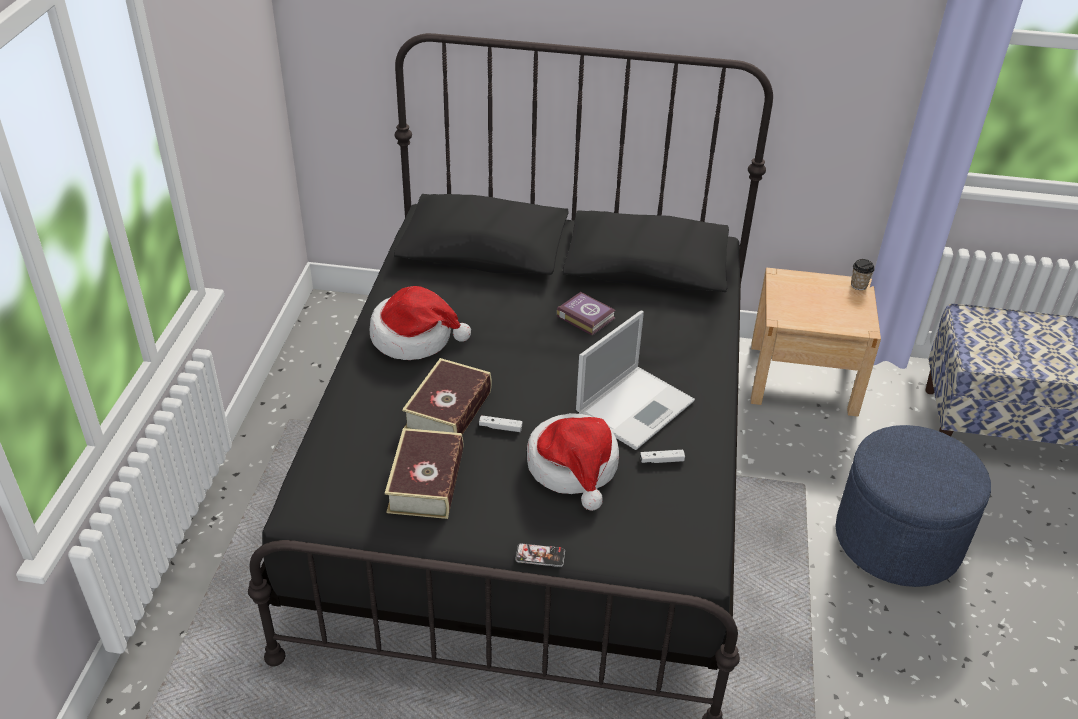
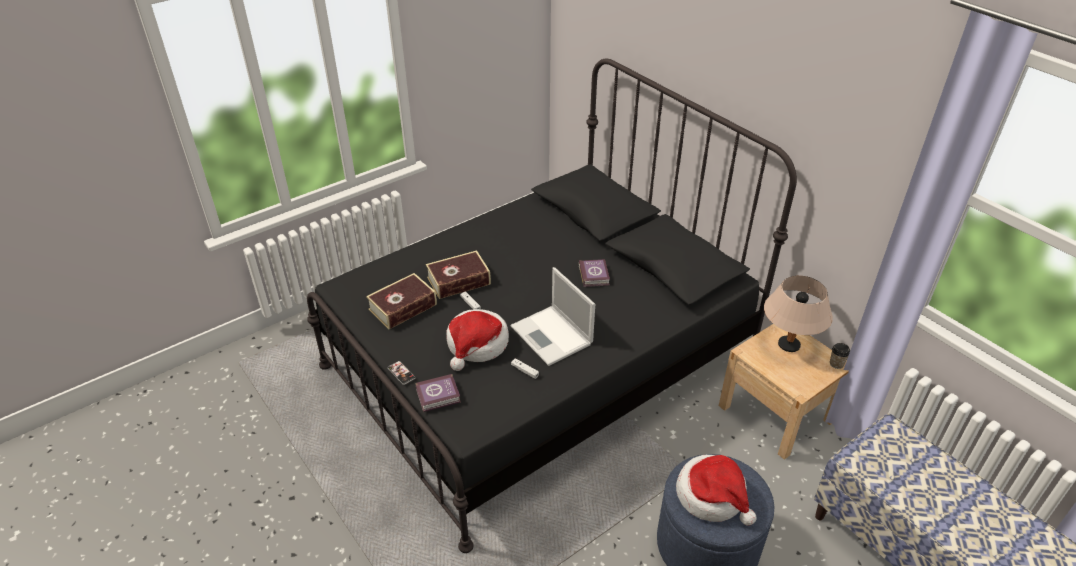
camera: 45 degrees right, 0 degrees up
(414, 337) = (492, 237): hat -> hat (712, 496)
(618, 549) = (439, 396): none -> book
(636, 406) = (552, 336): laptop -> laptop turned 60 degrees clockwise
(804, 291) = (788, 345): none -> beige table lamp

